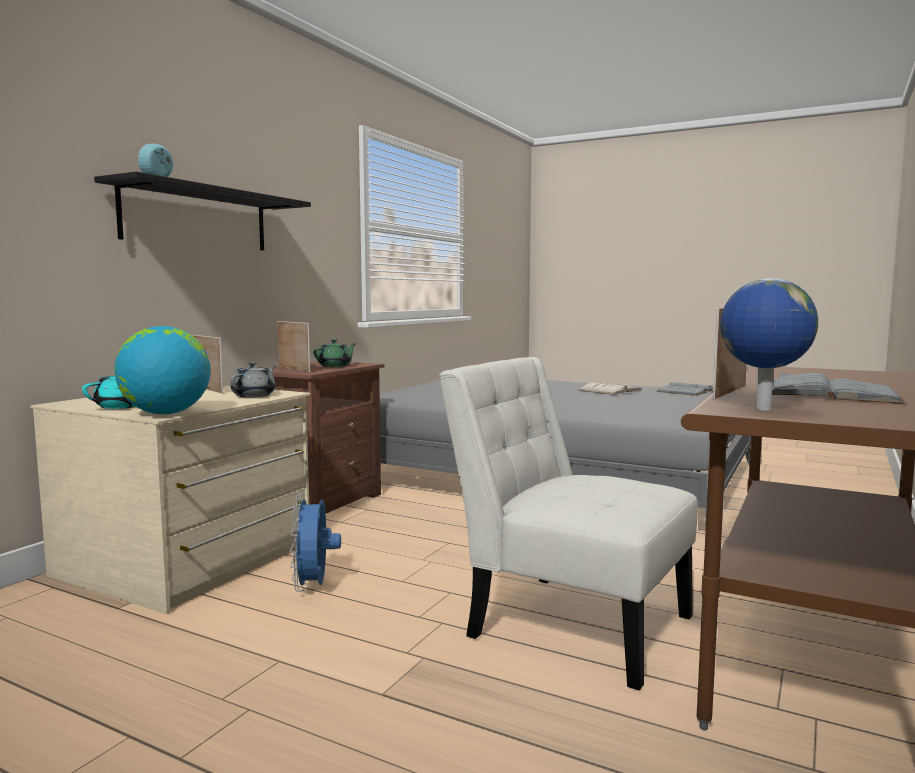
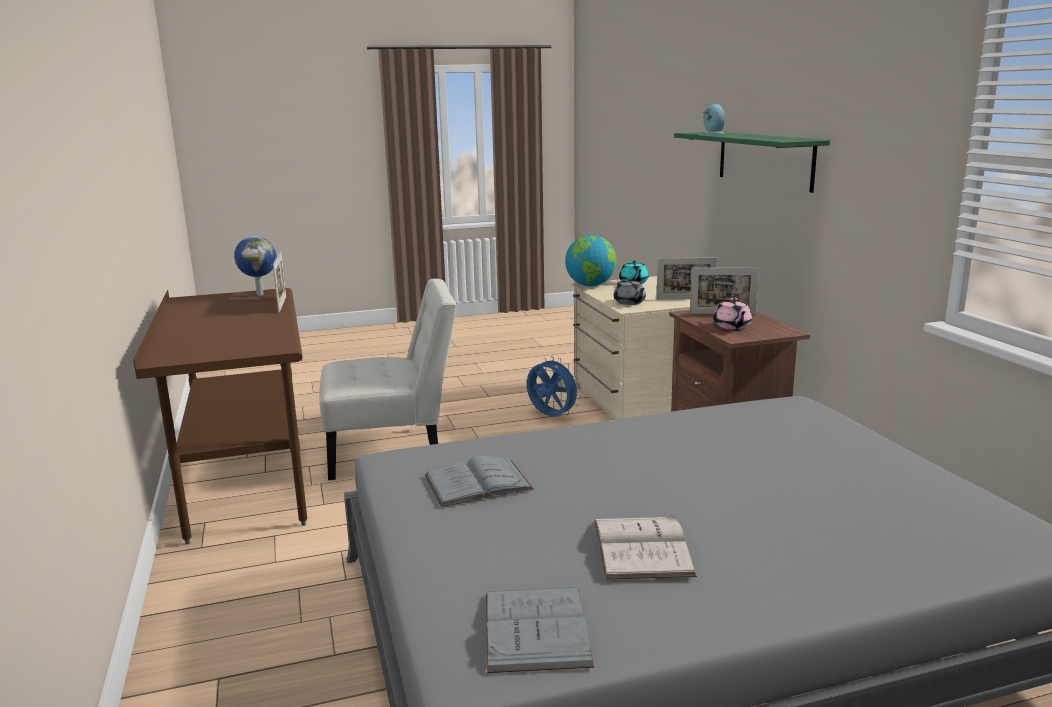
camera: 135 degrees right, 10 degrees up
(197, 219) = (764, 159): black shelf -> green shelf
(335, 366) = (732, 326): green teapot -> pink teapot
(828, 393) = (230, 314): grey book -> grey book (477, 482)

